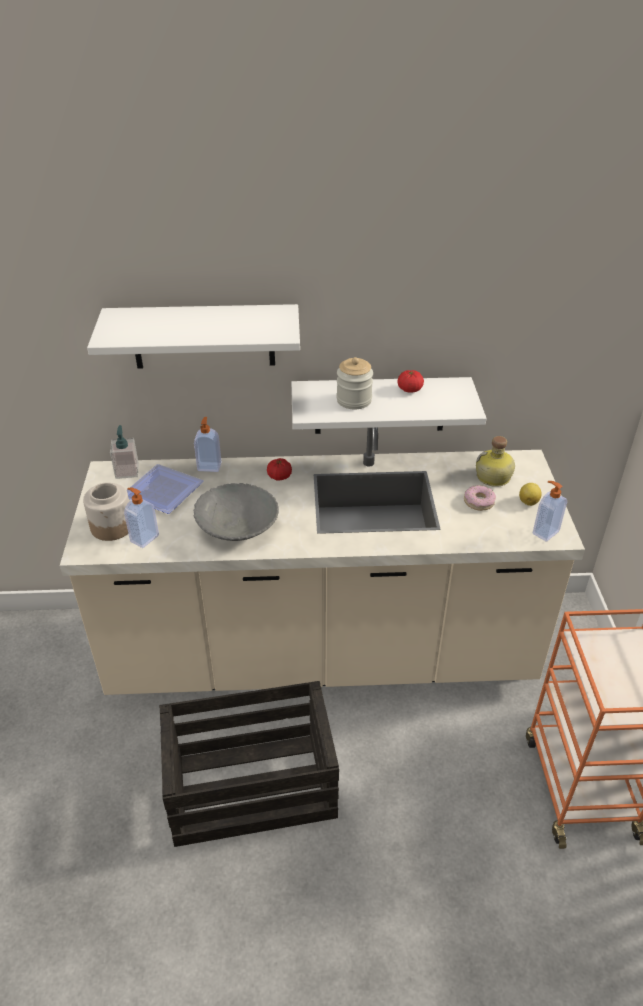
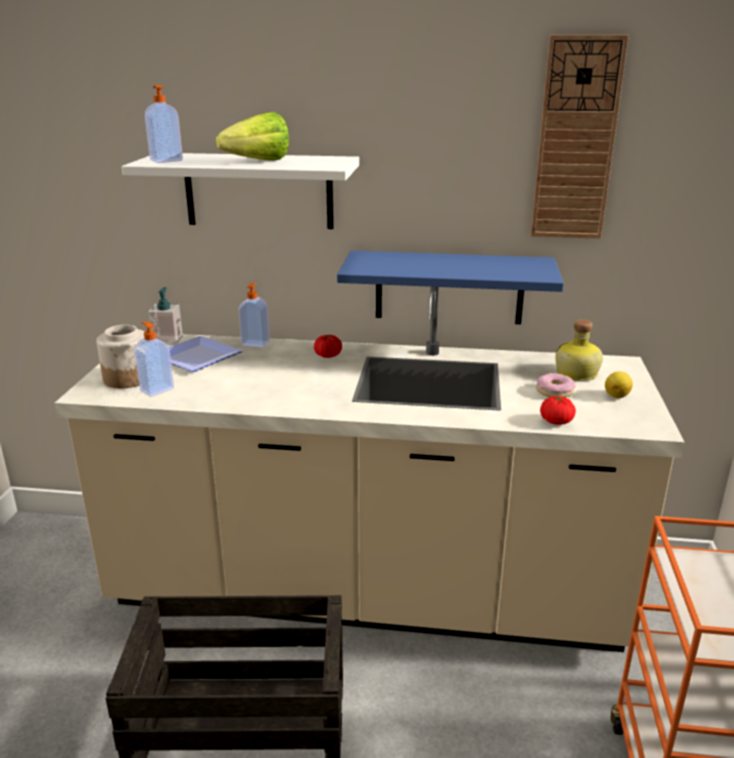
camera: 10 degrees right, 15 degrees down
(206, 329) = (252, 162): none -> lettuce
(238, 528) = (263, 390): grey bowl -> none
(354, 400) = (413, 264): jar -> none
(380, 405) = (449, 287): white shelf -> blue shelf
(409, 389) = (479, 261): tomato -> tomato (556, 421)
(492, 284) = (576, 141): none -> wall clock
(545, 532) = (633, 422): soap dispenser -> soap dispenser (166, 160)

